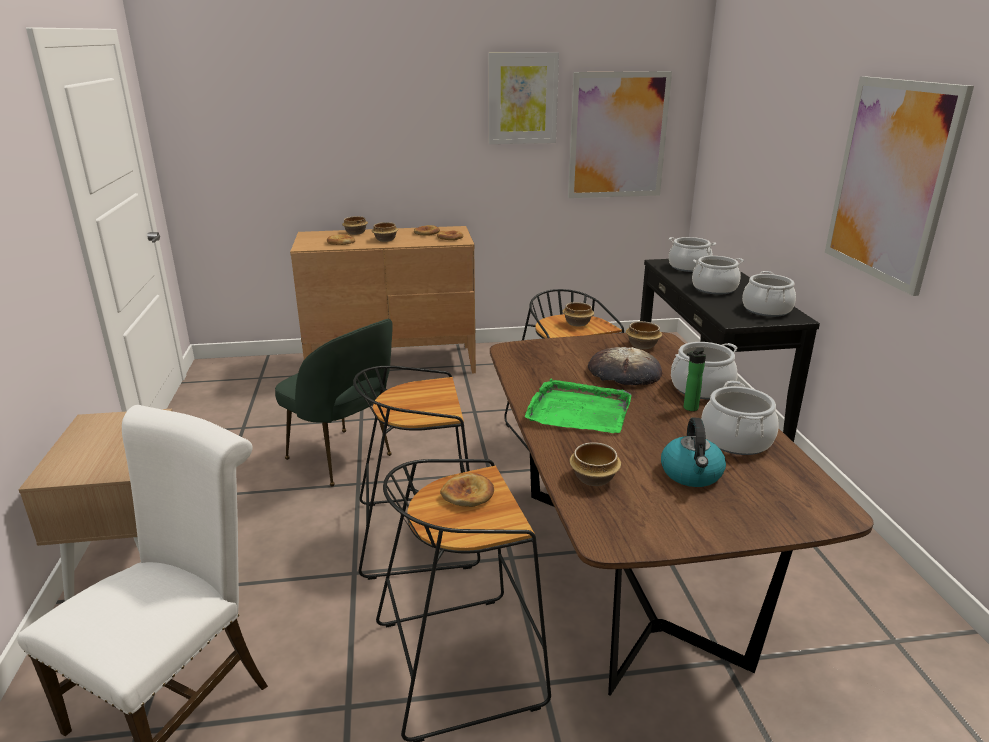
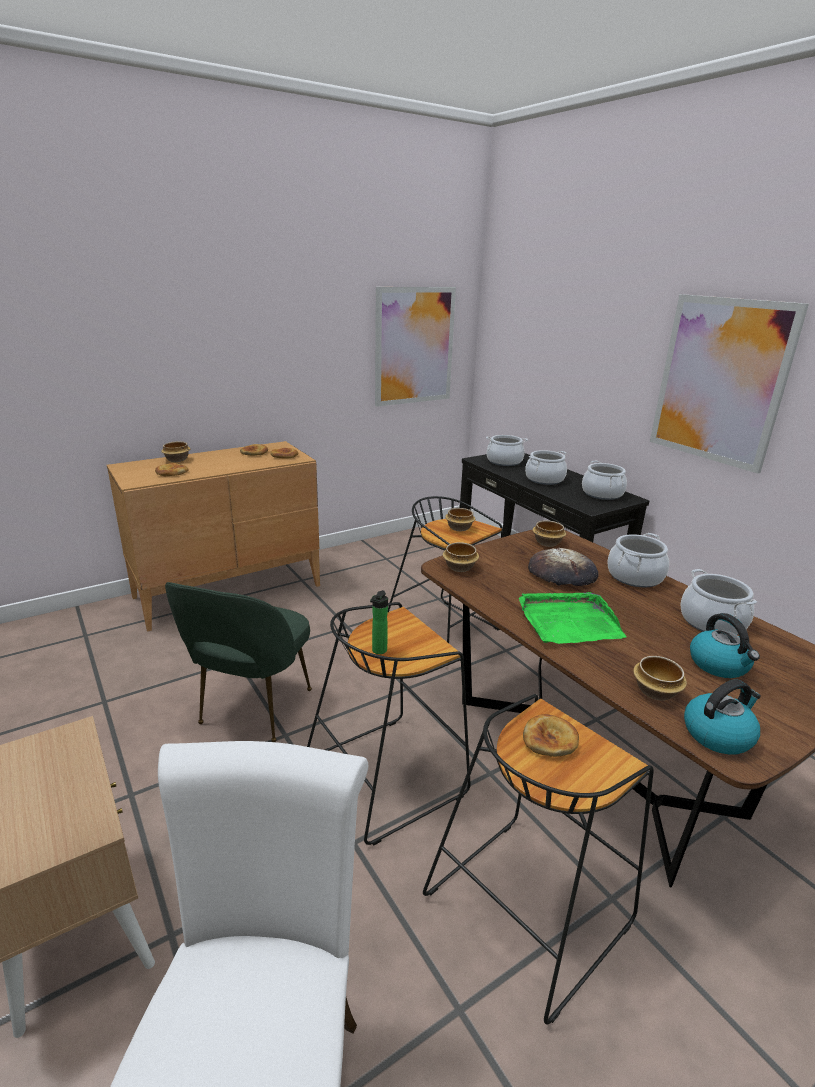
camera: 25 degrees left, 0 degrees up
(344, 460) = (251, 712): green chair -> green chair turned 90 degrees clockwise
(386, 240) = (219, 464): bowl -> bowl (460, 567)
(522, 98) = (332, 312): picture -> none
(612, 521) = (718, 734): none -> kettle
(689, 408) = (647, 599): bottle -> bottle (378, 651)

